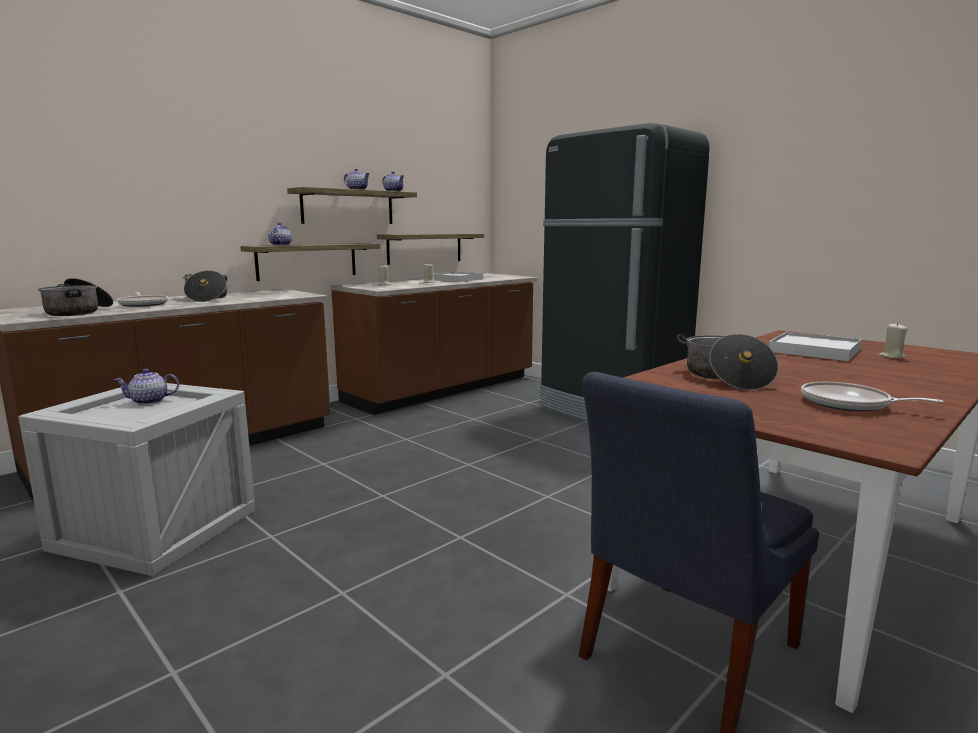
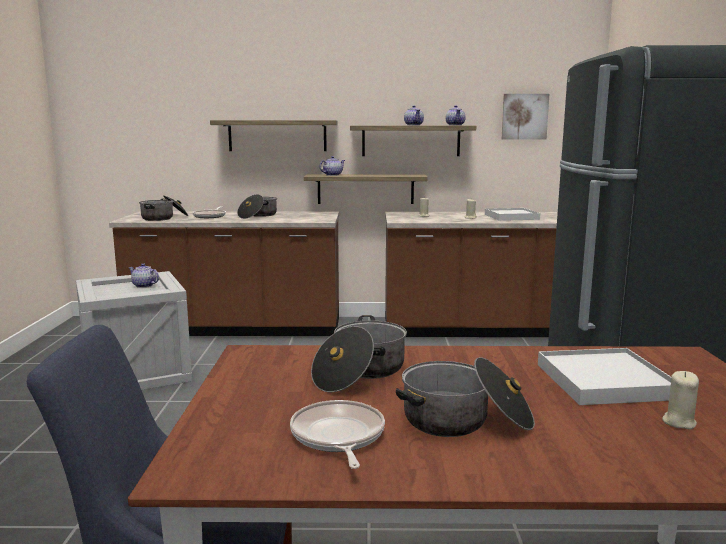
camera: 45 degrees right, 0 degrees up
(425, 248) = (499, 181): shelf -> shelf (277, 135)
(439, 186) = (524, 116): none -> picture
(850, 380) = (465, 421): none -> cooking pot

